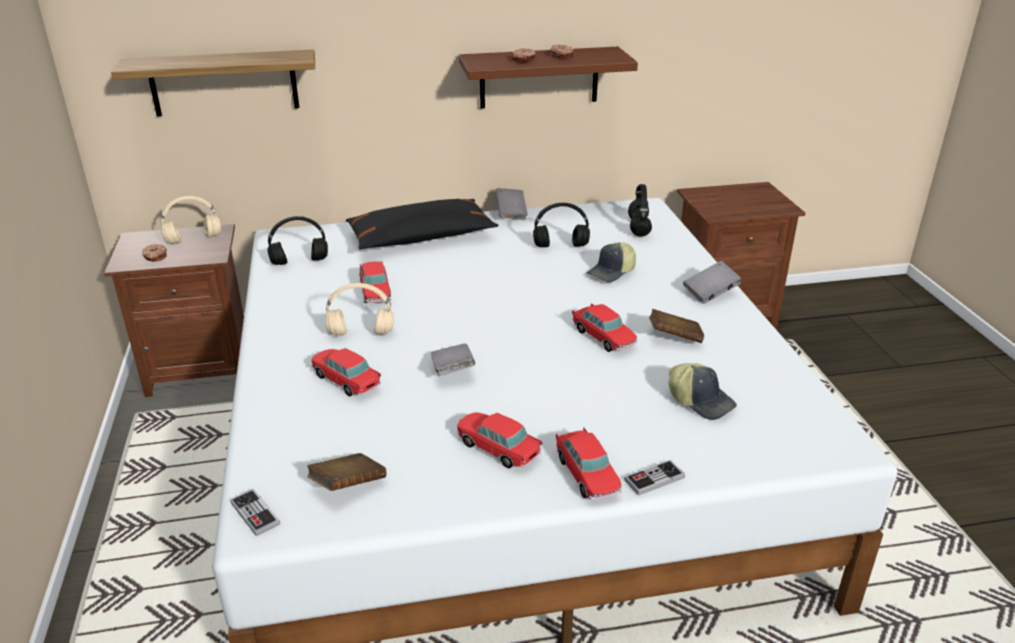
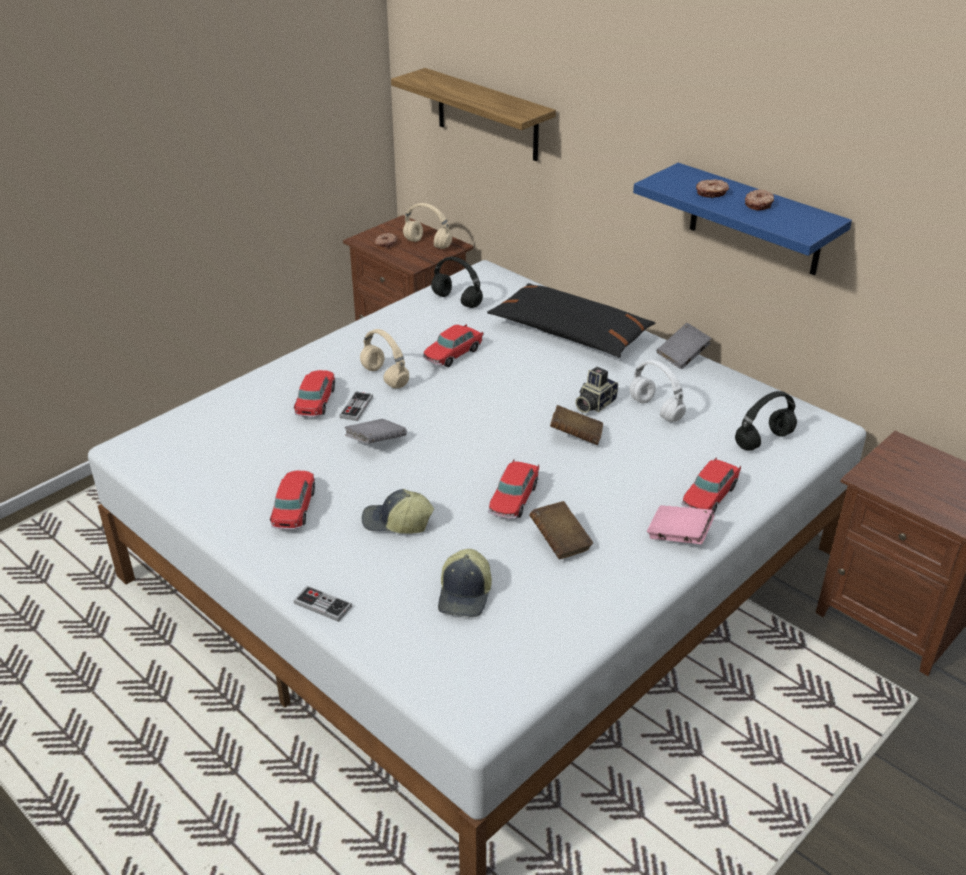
camera: 55 degrees right, 5 degrees up
(255, 513) = (141, 439): game controller -> game controller (356, 407)
(348, 485) = (196, 461): brown book -> brown book (576, 436)
(524, 263) = (594, 404): none -> camera
(539, 77) = (755, 220): brown shelf -> blue shelf
(561, 246) = (657, 410): black headphones -> white headphones
(587, 475) = (298, 566): toy car -> toy car (709, 496)
(612, 272) = (642, 459): cap -> cap (396, 523)
(710, 293) = (679, 536): grey book -> pink book

